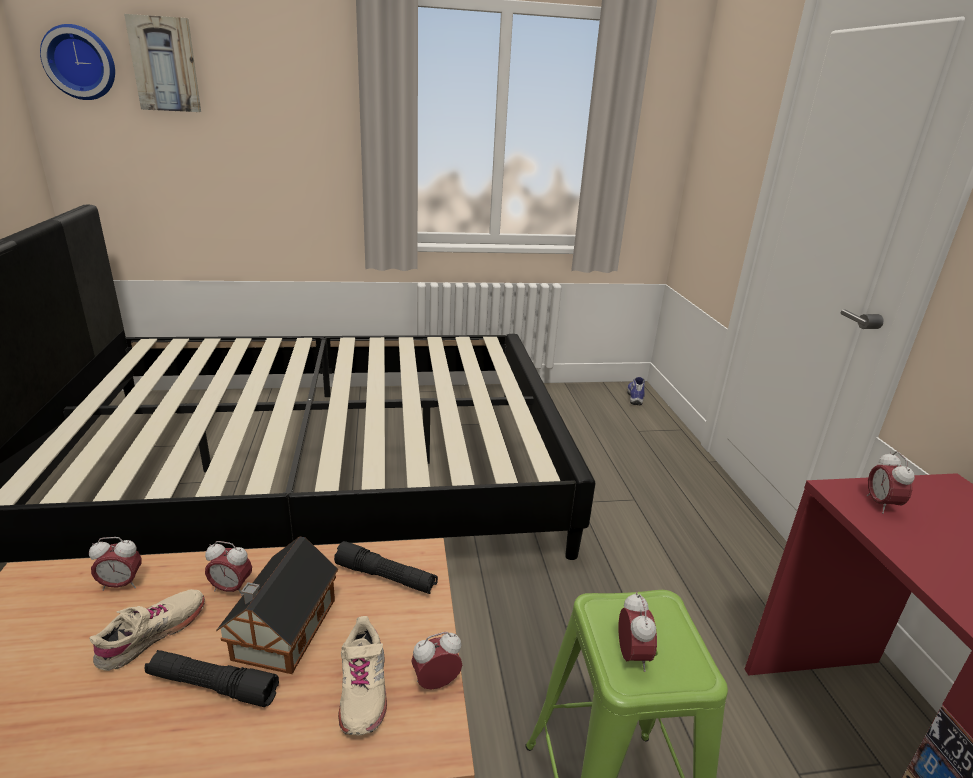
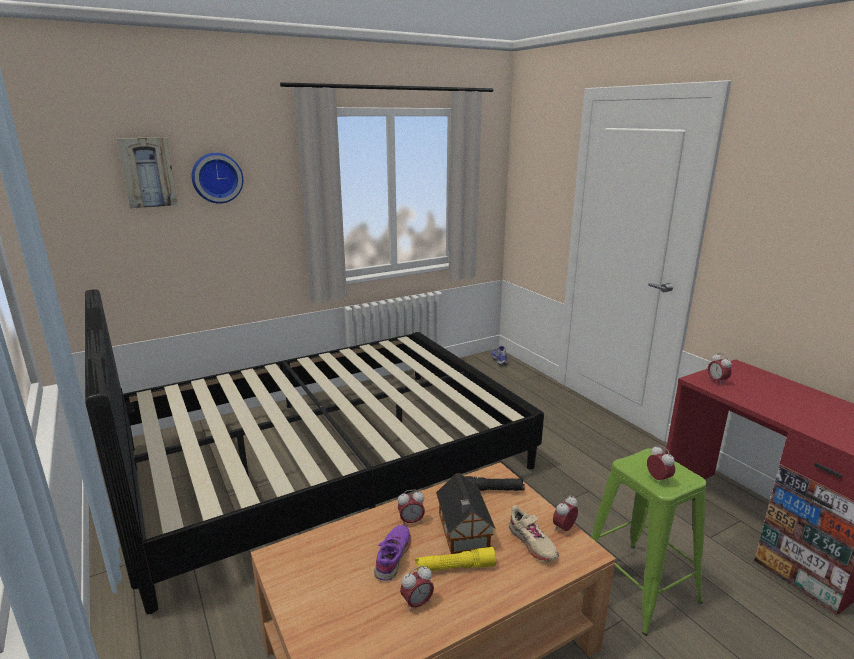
camera: 20 degrees left, 5 degrees down
(81, 63) = (76, 178): wall clock -> wall clock (217, 178)
(121, 584) = (342, 540): alarm clock -> alarm clock (417, 603)
(153, 634) = (393, 556): beige shoe -> purple shoe
(213, 686) = (455, 567): black flashlight -> yellow flashlight

